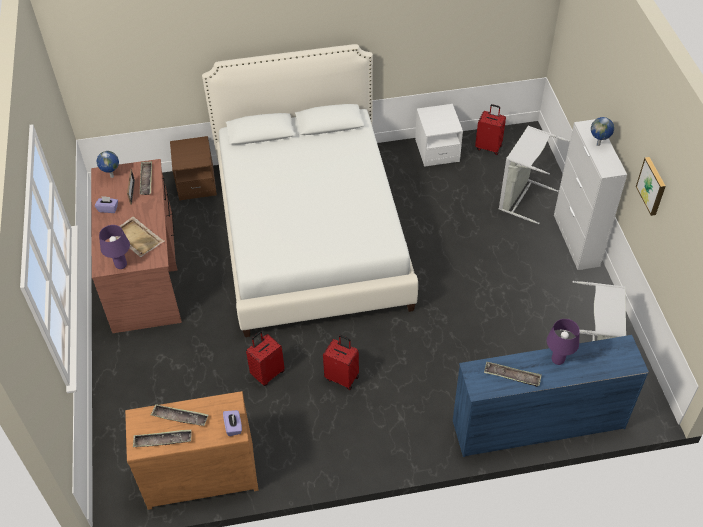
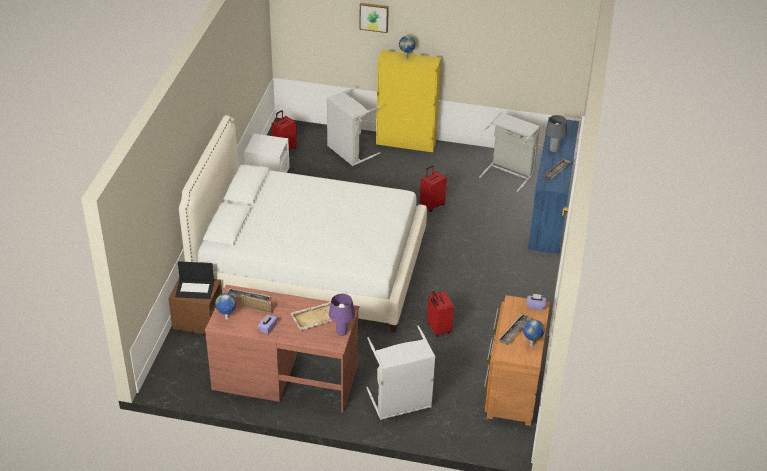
camera: 70 degrees left, 10 degrees down
(142, 376) = (400, 403): none -> grey laundry basket
(163, 440) = (531, 344): tray -> globe
(189, 153) = (195, 289): none -> laptop
(342, 377) = (463, 290): red suitcase -> red suitcase (432, 205)
(558, 360) = (553, 150): purple table lamp -> grey table lamp
(576, 240) = (406, 143): white cabinet -> yellow cabinet
(652, 186) = (471, 45): picture -> picture (374, 17)

